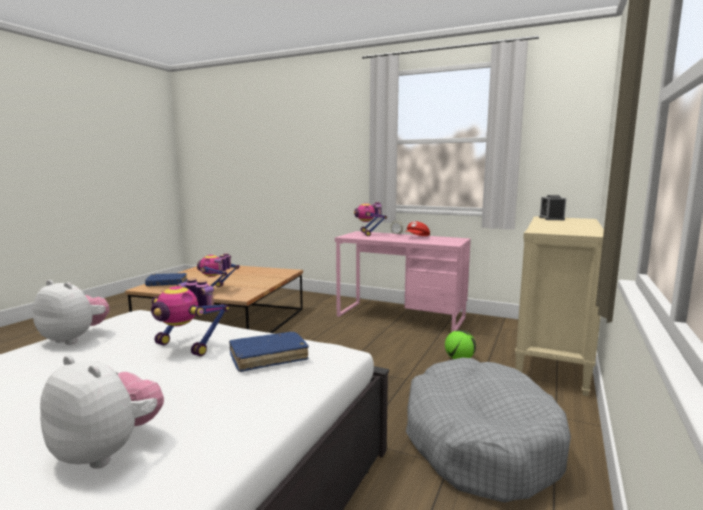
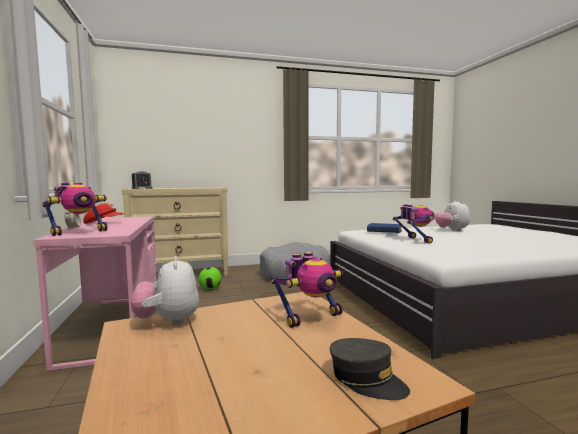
camera: 130 degrees left, 5 degrees down
(74, 338) = (487, 253): plush toy -> plush toy (168, 322)
(167, 284) = (366, 379): blue book -> grey cap

